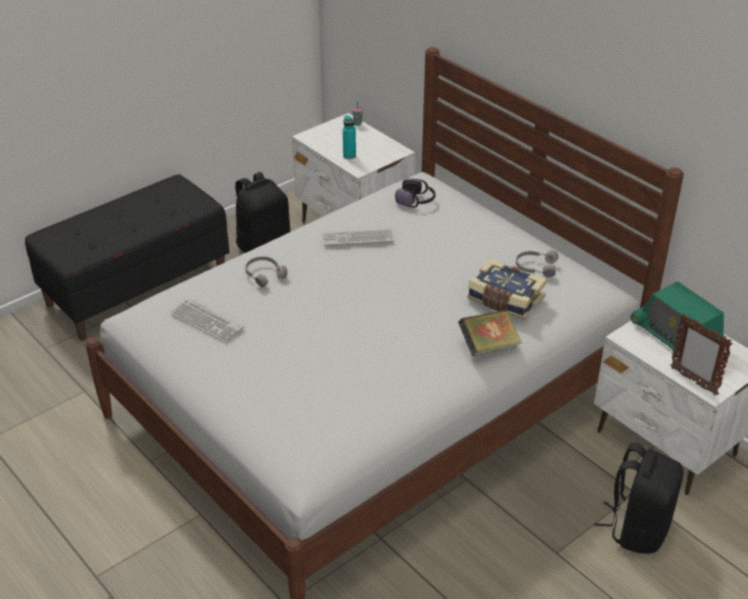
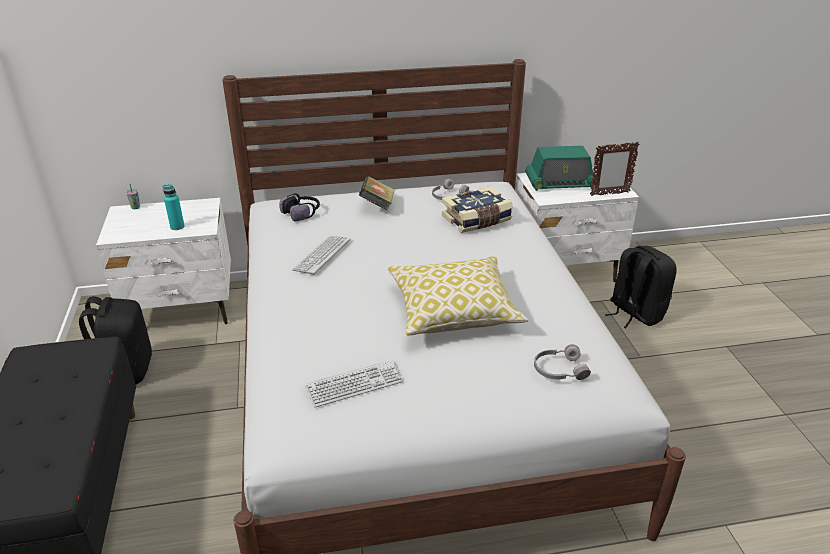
camera: 60 degrees left, 5 degrees down
(264, 274) = (317, 322): grey headphones -> grey headphones (558, 369)
(338, 337) = (454, 310): none -> pillow
(488, 347) = (525, 246): book -> book (377, 206)

